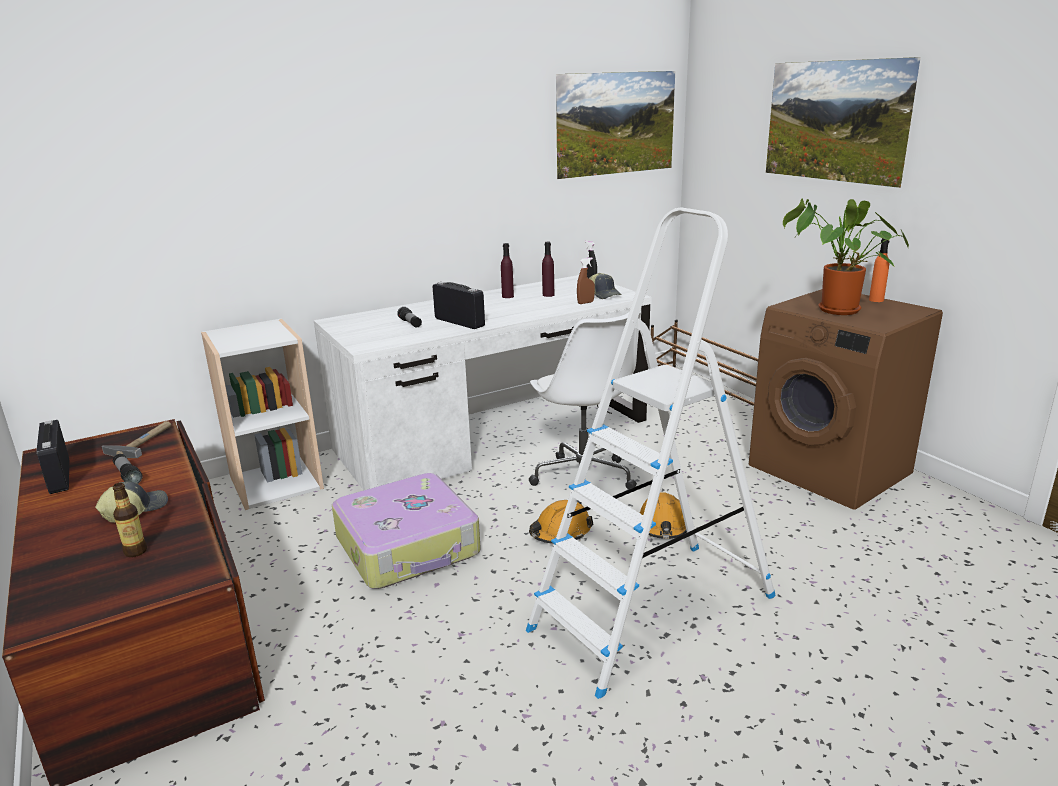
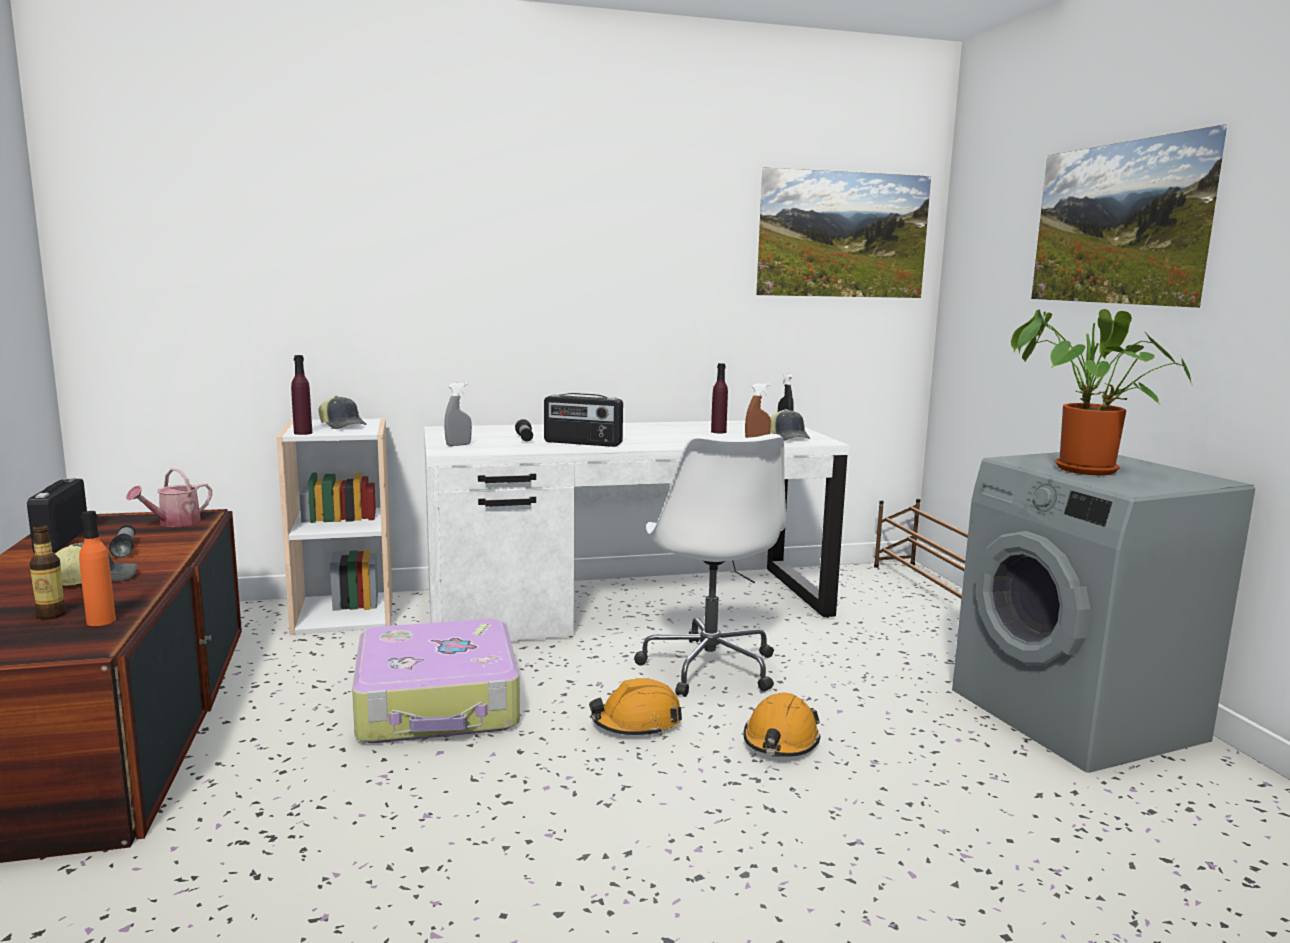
camera: 15 degrees right, 10 degrees down
(143, 441) = (174, 523): hammer -> watering can
(257, 333) = (343, 425): none -> cap
(365, 338) = (458, 445): none -> grey spray bottle
(460, 322) = (582, 443): radio -> radio turned 135 degrees clockwise
(507, 296) = (667, 428): purple bottle -> purple bottle (303, 433)
(653, 613) = (696, 845): white step ladder -> none
(827, 469) = (1071, 714): brown washing machine -> grey washing machine
(876, 300) = (1156, 466): orange bottle -> orange bottle (101, 621)

